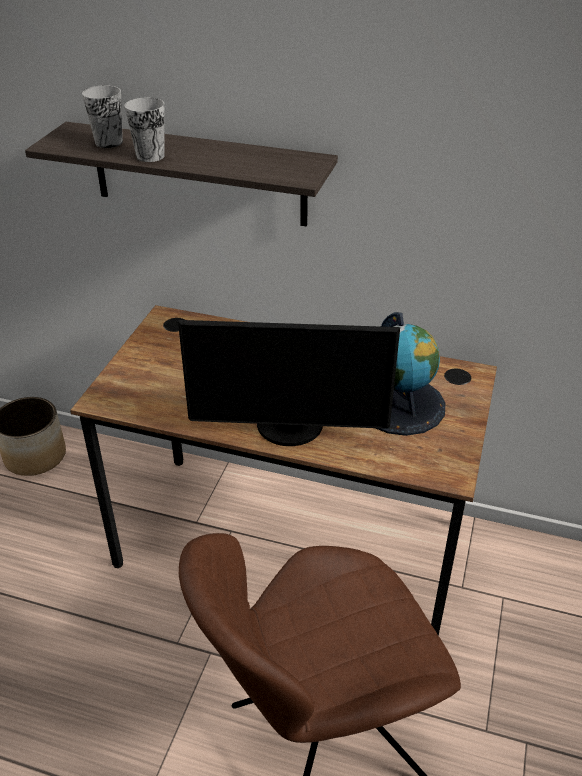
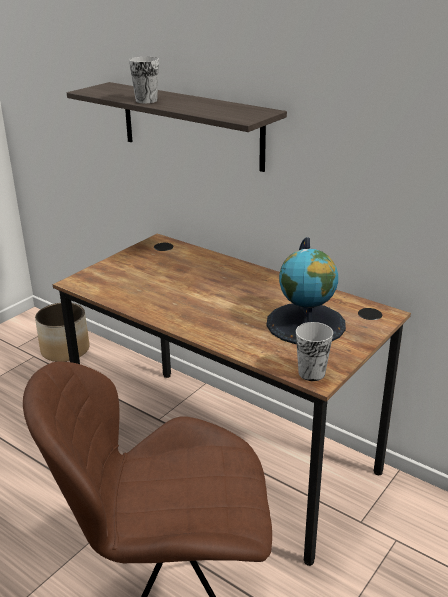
camera: 20 degrees right, 10 degrees down
(109, 142) = (125, 92): cup -> cup (311, 373)
(290, 429) = (204, 323): monitor -> none

